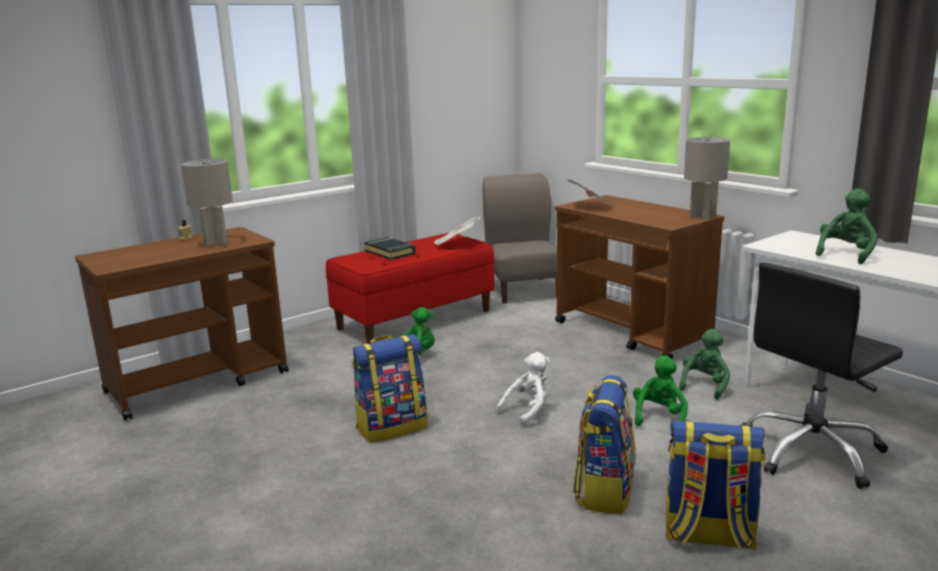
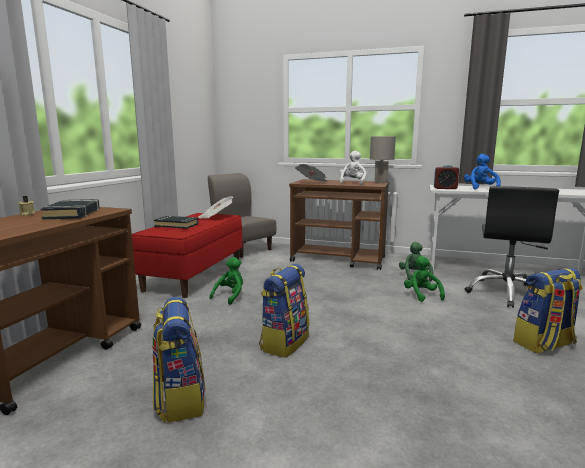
camera: 35 degrees left, 5 degrees down
(216, 243) = (73, 214): grey table lamp -> black book
(529, 410) = (353, 309): white plush toy -> white plush toy (352, 183)
(604, 490) = (464, 339): backpack -> backpack (180, 399)
(780, 245) = (445, 188): none -> alarm clock
(845, 254) = (480, 189): green plush toy -> blue plush toy

